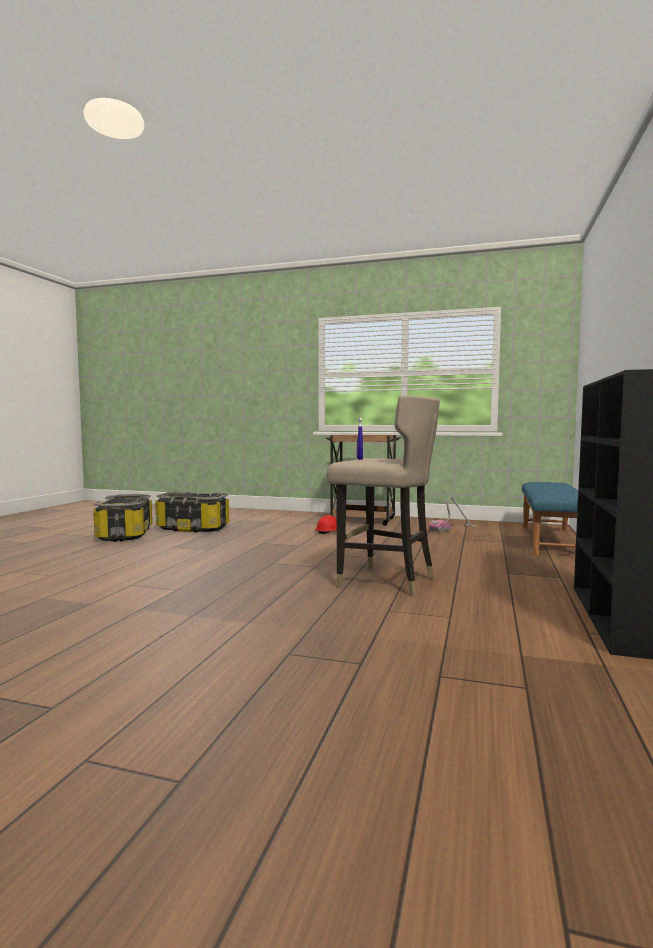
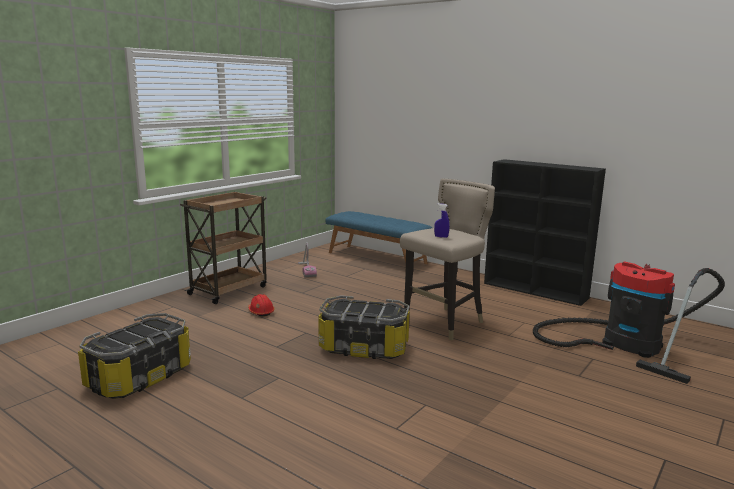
camera: 70 degrees left, 10 degrees up
(124, 534) = (112, 431): storage box -> storage box (364, 348)
(461, 692) = (624, 344): none -> vacuum cleaner

